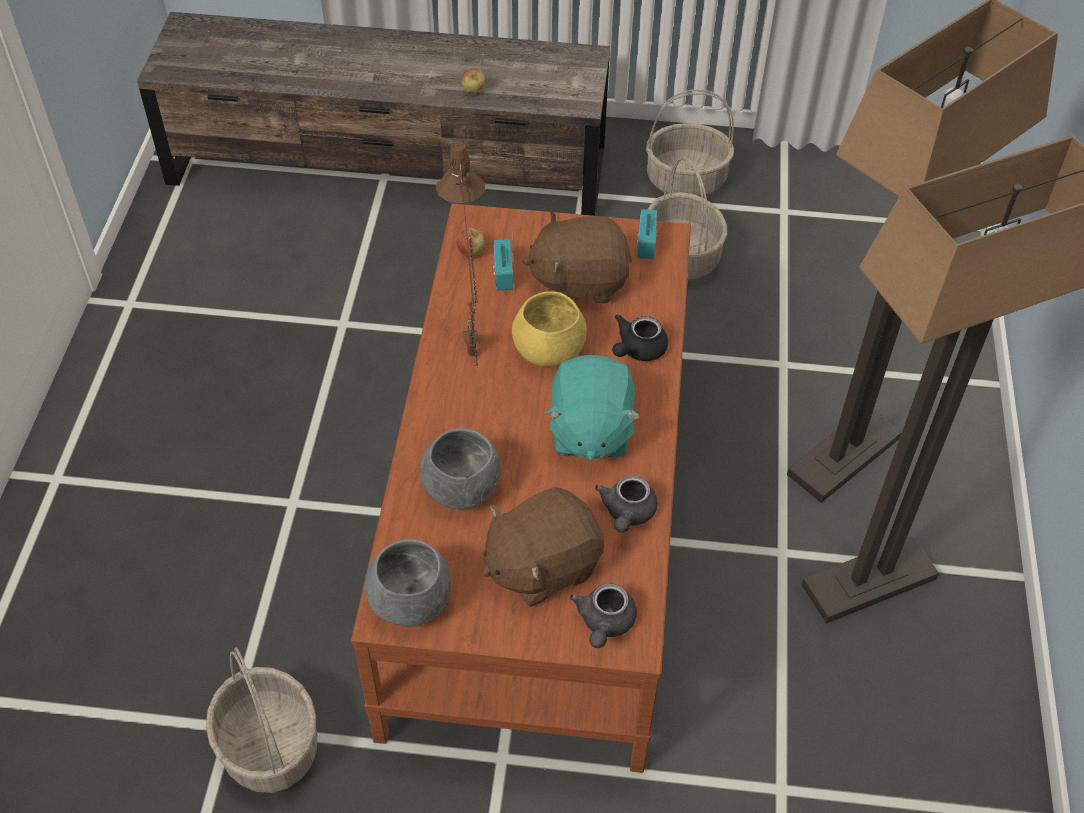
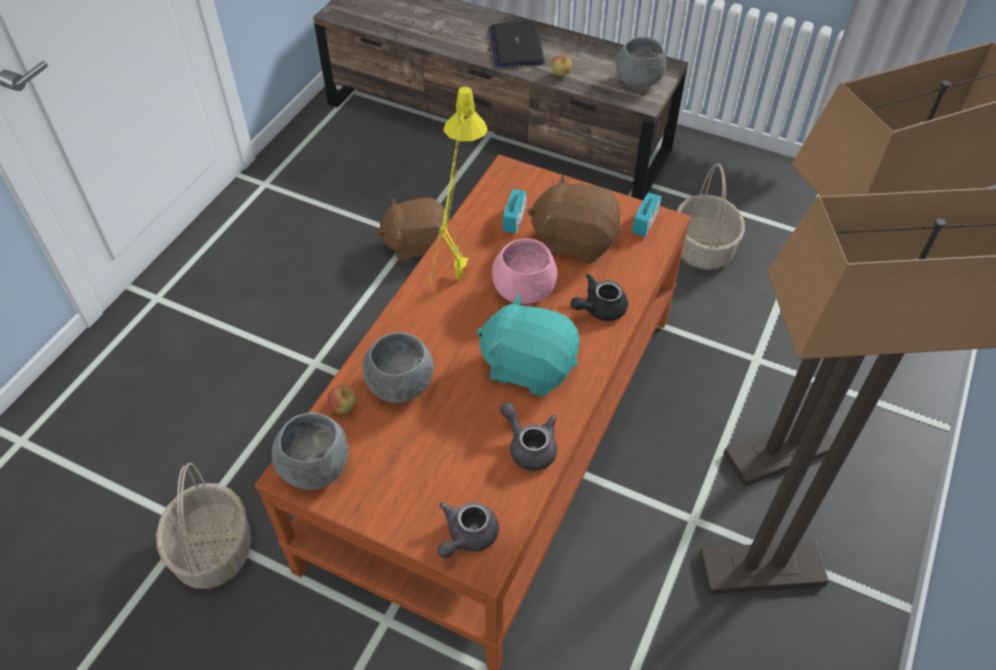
camera: 20 degrees right, 0 degrees up
(405, 67) = (516, 46): none -> laptop
(471, 253) = (495, 196): apple -> apple (343, 408)
(473, 365) = (456, 286): brown table lamp -> yellow table lamp
(541, 565) = (436, 469): brown plush toy -> brown plush toy (417, 244)
(549, 351) = (524, 291): yellow bowl -> pink bowl
(565, 80) = (639, 81): none -> grey bowl
(589, 431) = (528, 366): turquoise plush toy -> turquoise plush toy turned 90 degrees clockwise
(627, 514) = (529, 446): grey teapot -> grey teapot turned 105 degrees clockwise
(686, 180) = (731, 189): basket -> none

